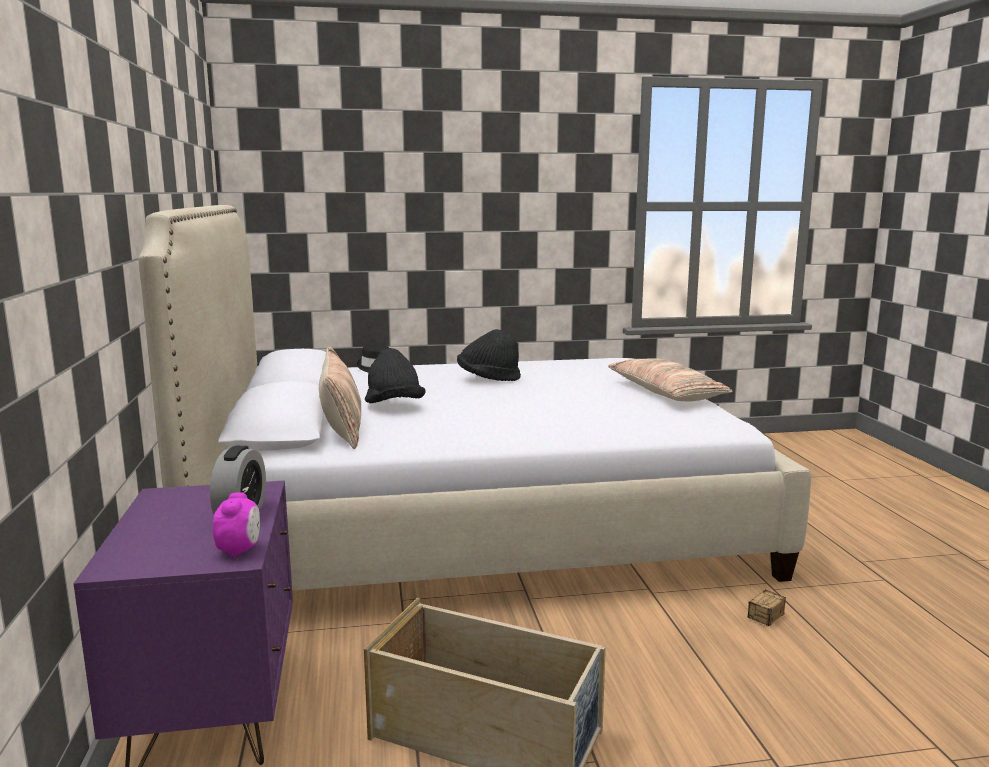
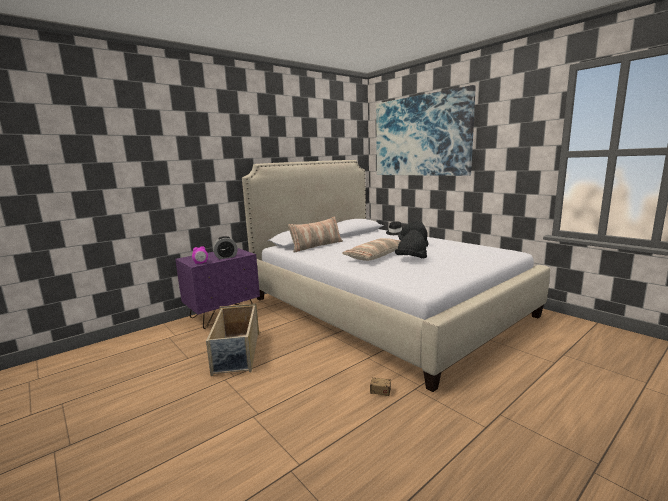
camera: 60 degrees right, 0 degrees up
(379, 159) = (420, 136): none -> picture
(394, 406) = (348, 245): black hat -> black hat (411, 259)
(664, 393) = (459, 268): pillow -> pillow (375, 256)

